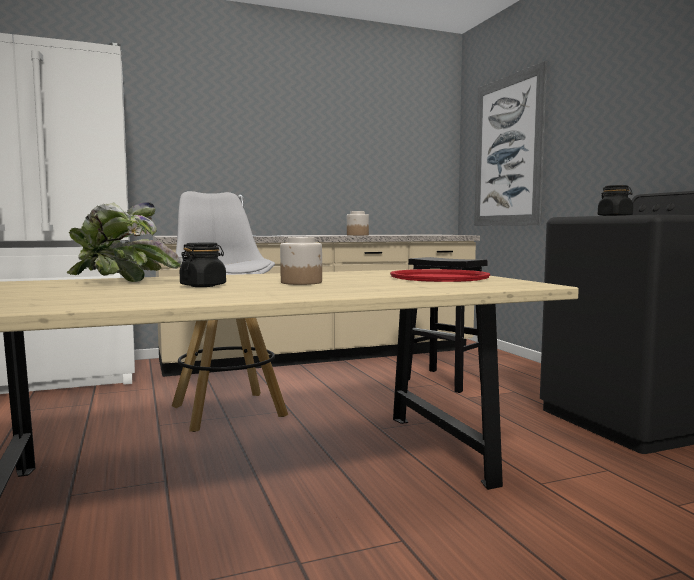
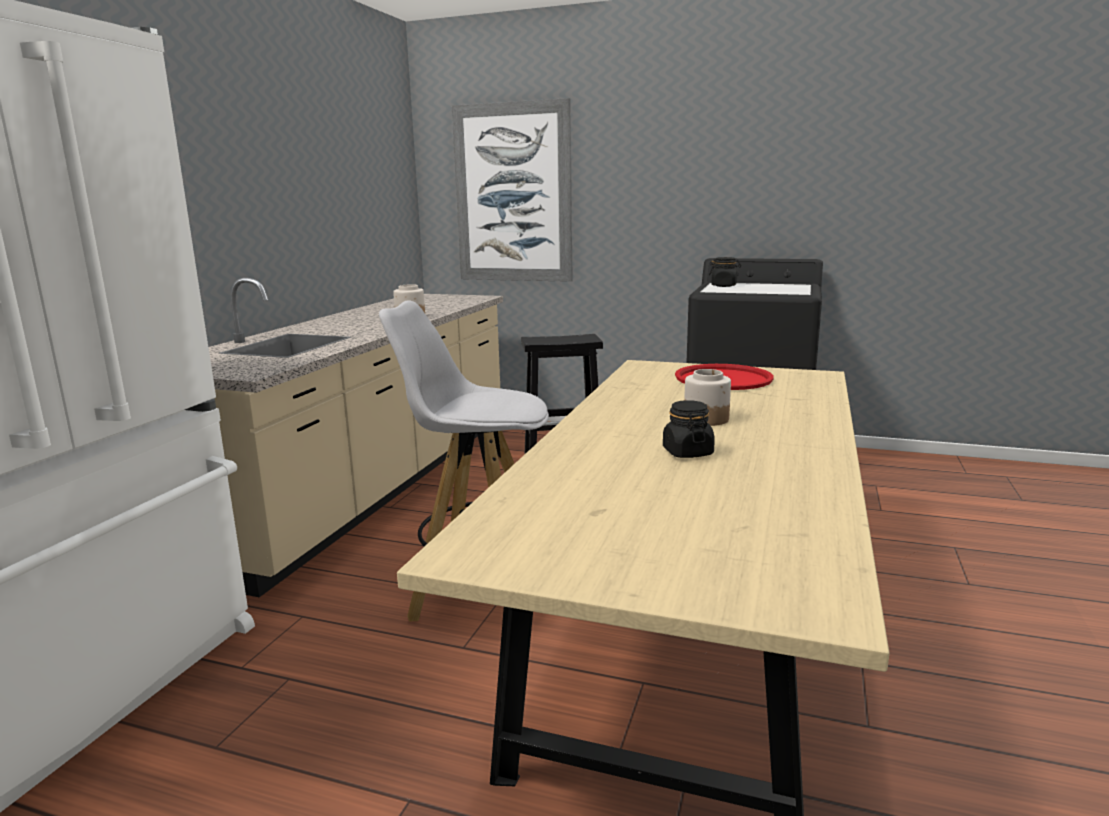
camera: 50 degrees left, 10 degrees up
(123, 282) = (592, 476): potted plant -> none

